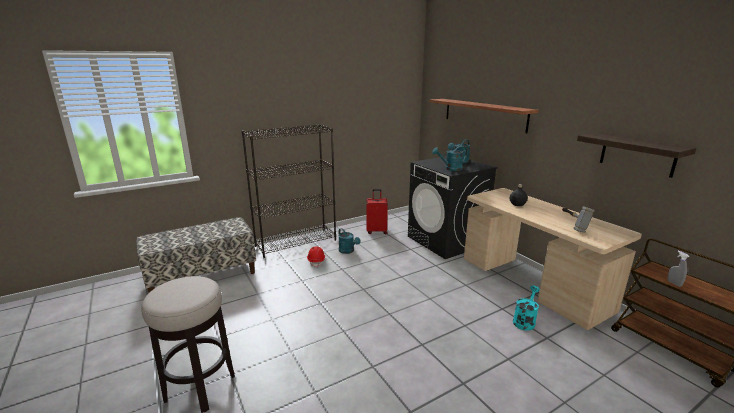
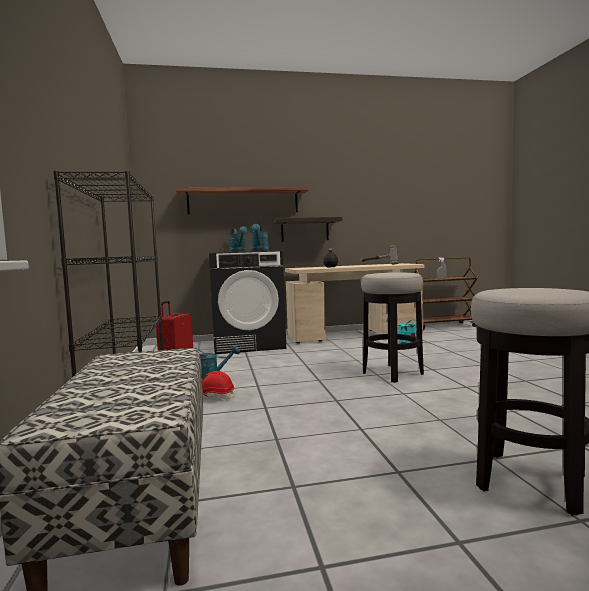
camera: 70 degrees left, 15 degrees down
(396, 322) = (393, 373): none -> stool
(637, 154) = (384, 212): shelf -> shelf (304, 230)

